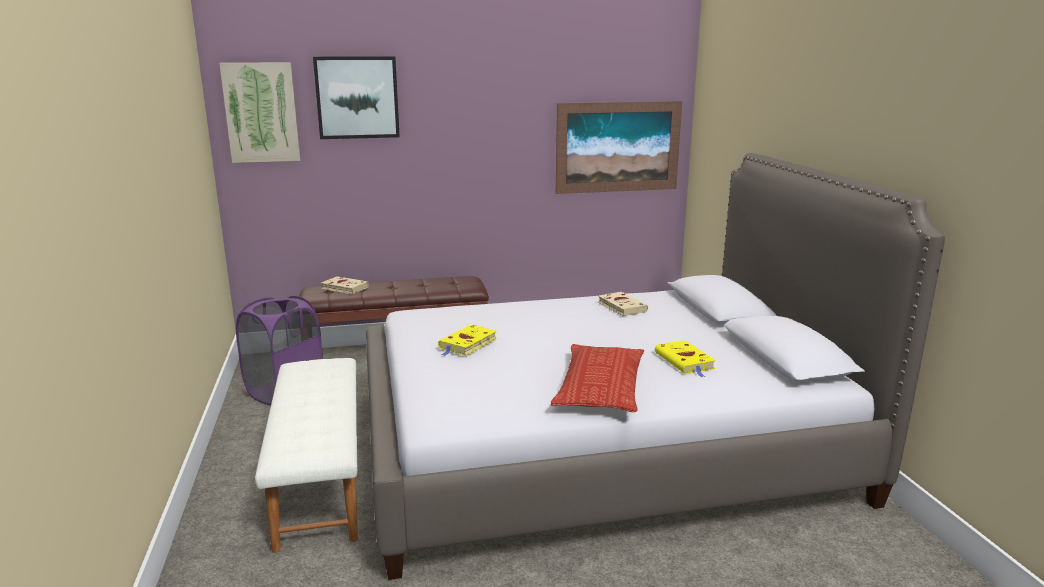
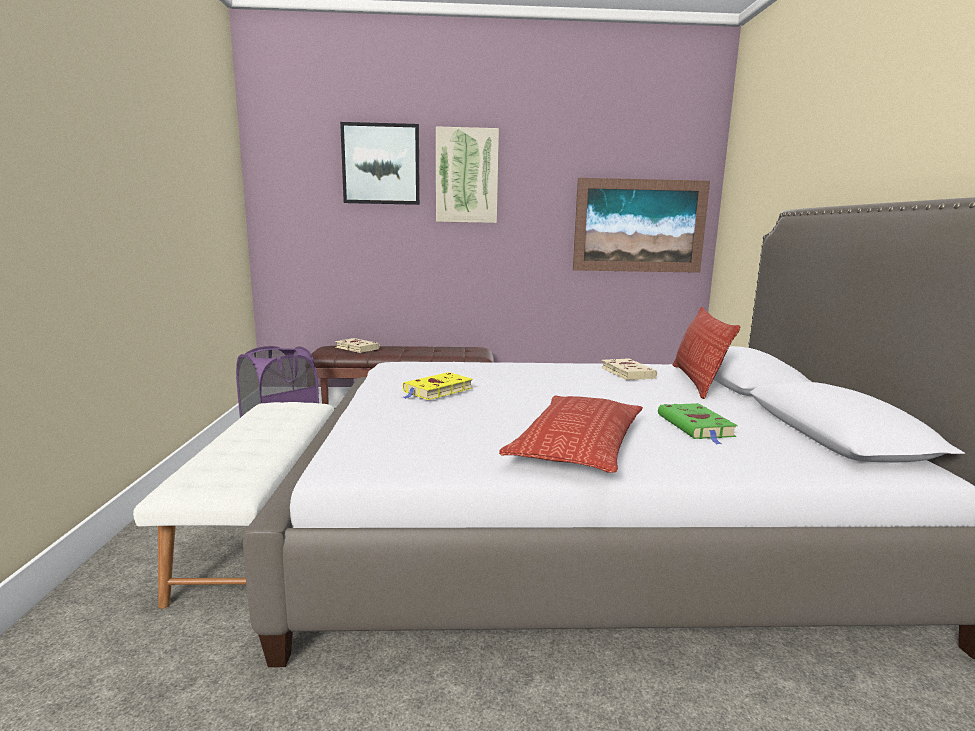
camera: 10 degrees right, 5 degrees down
(261, 112) = (291, 175): picture -> picture (466, 176)
(681, 312) = (697, 381): none -> pillow
(685, 362) = (696, 427): yellow book -> green book

